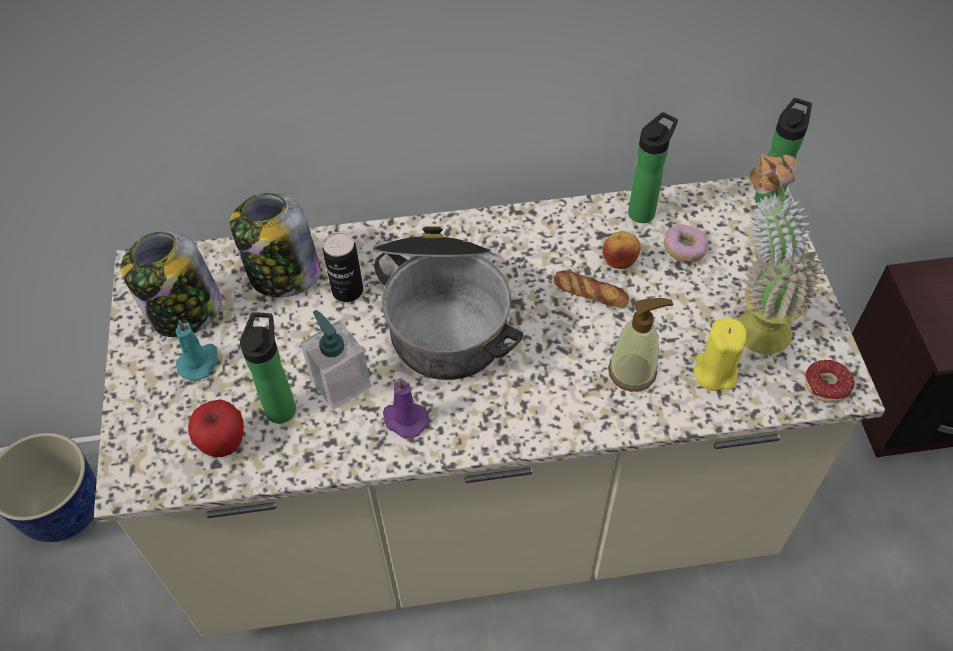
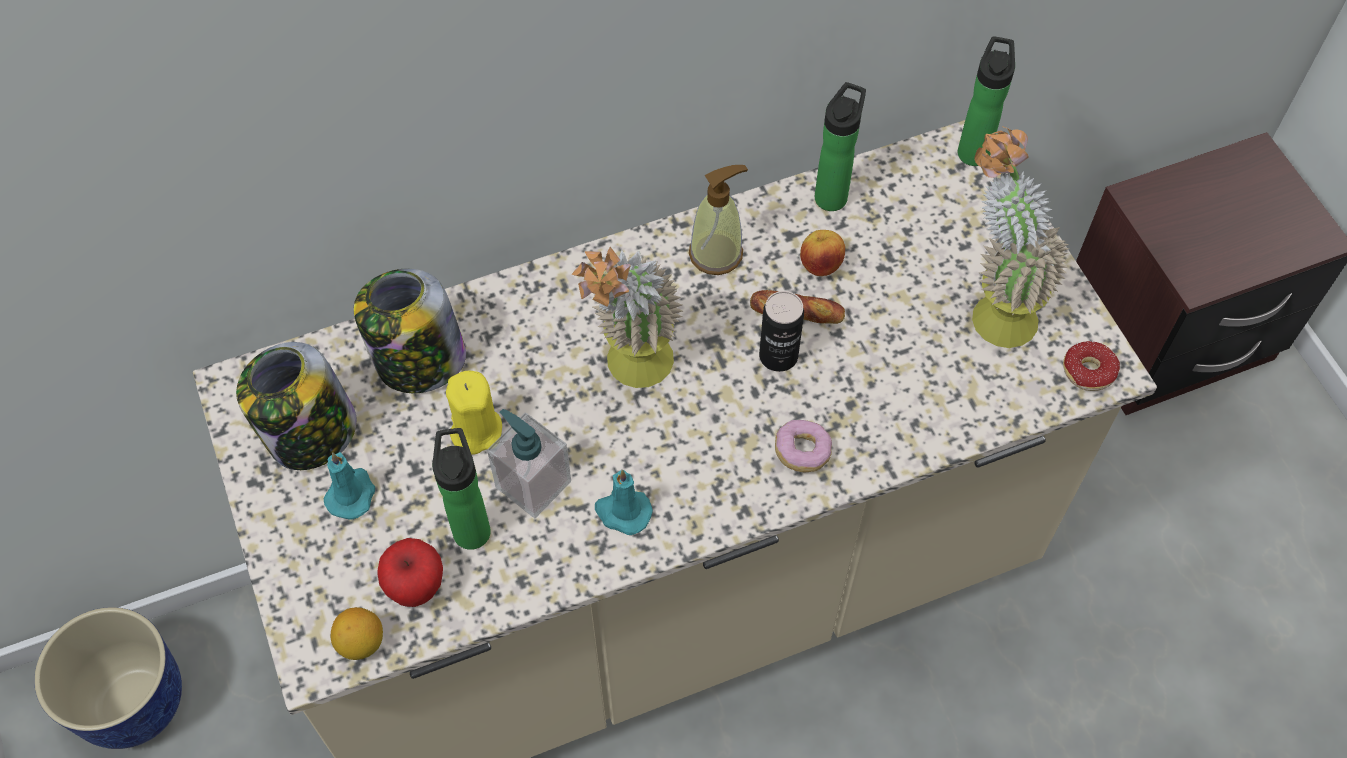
camera: 15 degrees left, 5 degrees up
(167, 477) = (361, 643): none -> lemon
(347, 290) = (505, 366): can -> can (778, 356)
(404, 419) = (622, 512): purple candle -> turquoise candle
(444, 315) = (631, 373): cooking pot -> potted plant
(632, 372) = (870, 399): soap dispenser -> soap dispenser (716, 253)
(684, 250) = (891, 236): donut -> donut (802, 452)
(715, 372) = (962, 380): yellow candle -> yellow candle (475, 430)

